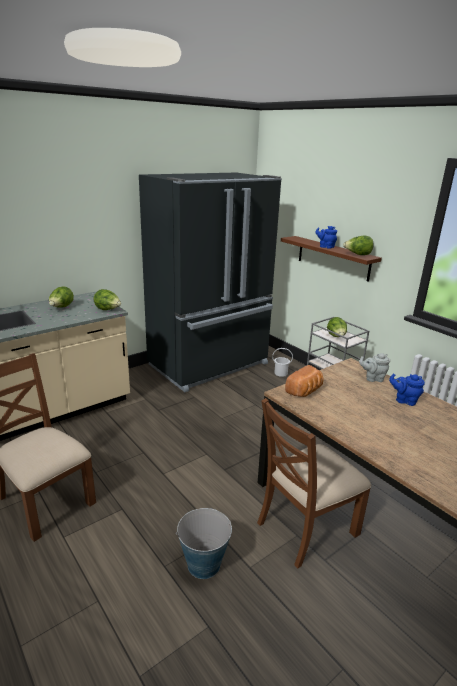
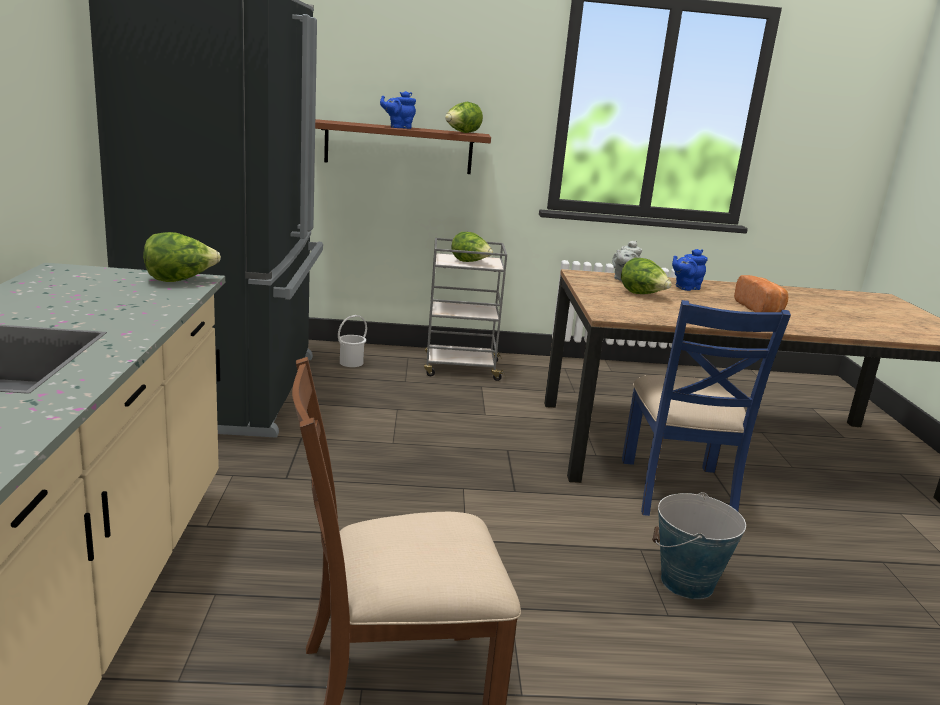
camera: 55 degrees left, 5 degrees down
(61, 308) = (68, 298): lettuce -> lettuce (642, 295)
(305, 391) = (616, 307): bread -> bread (760, 309)
(306, 528) = (677, 490): brown chair -> blue chair

